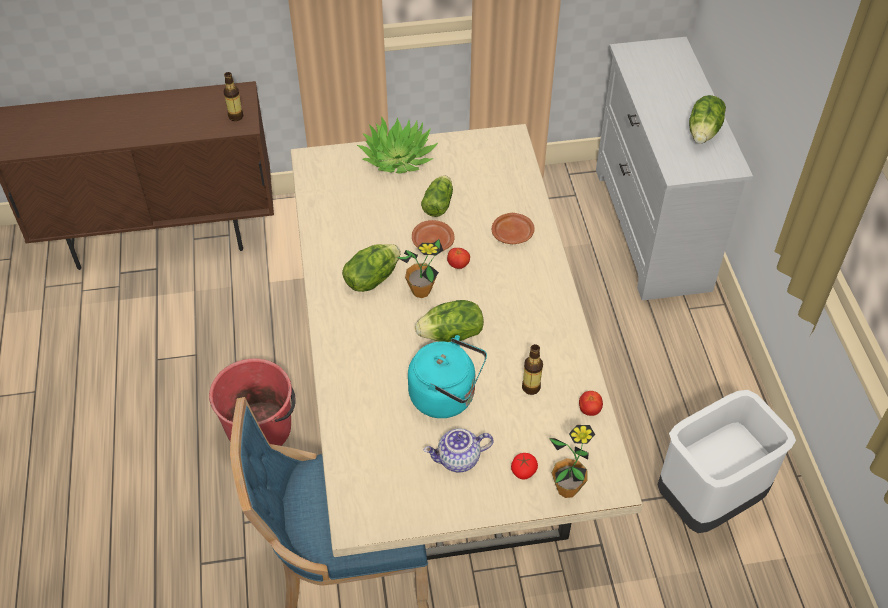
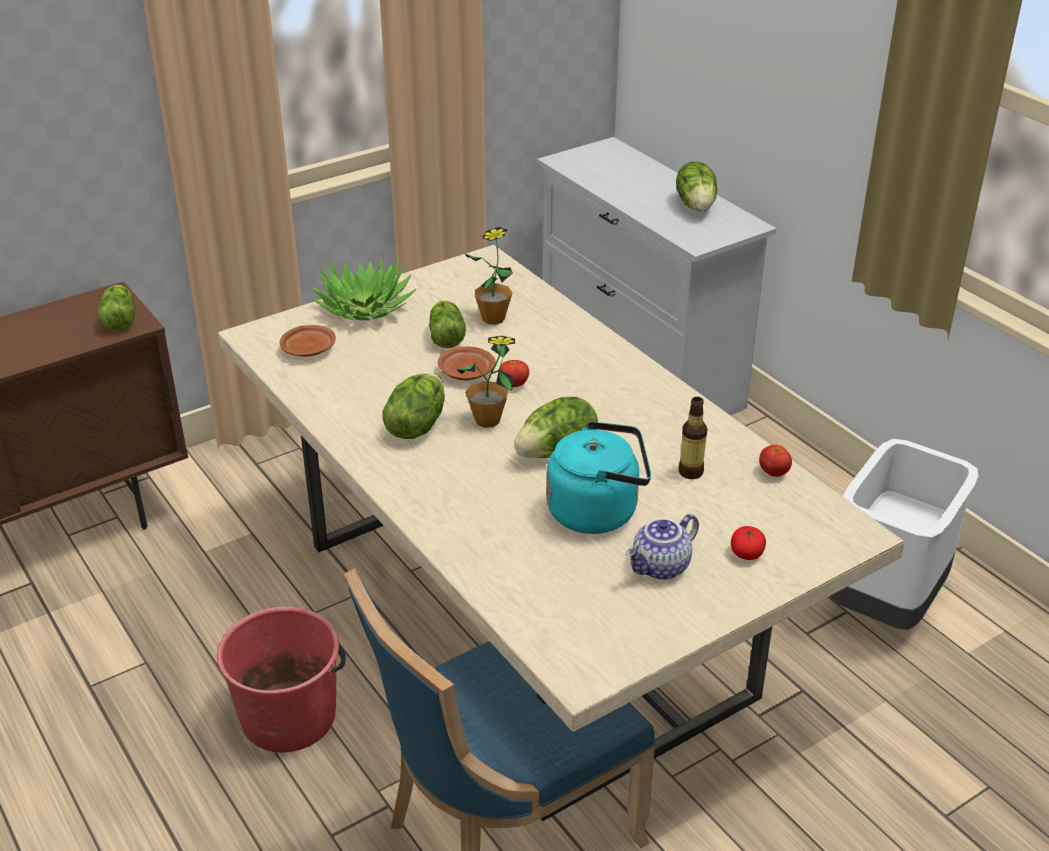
camera: 25 degrees left, 15 degrees down
(236, 116) = (120, 319): bottle -> lettuce
(513, 234) = (556, 341): brown plate -> brown plate (309, 349)
(567, 488) = (810, 553): potted plant -> potted plant (493, 318)

